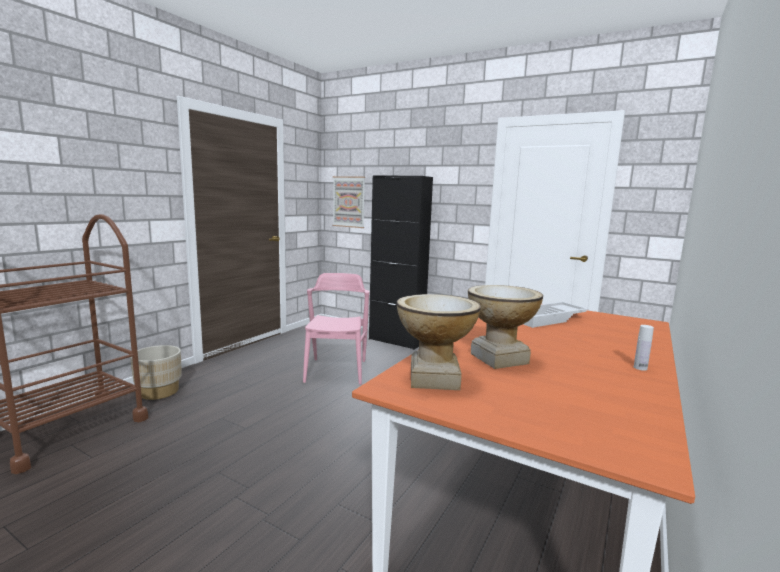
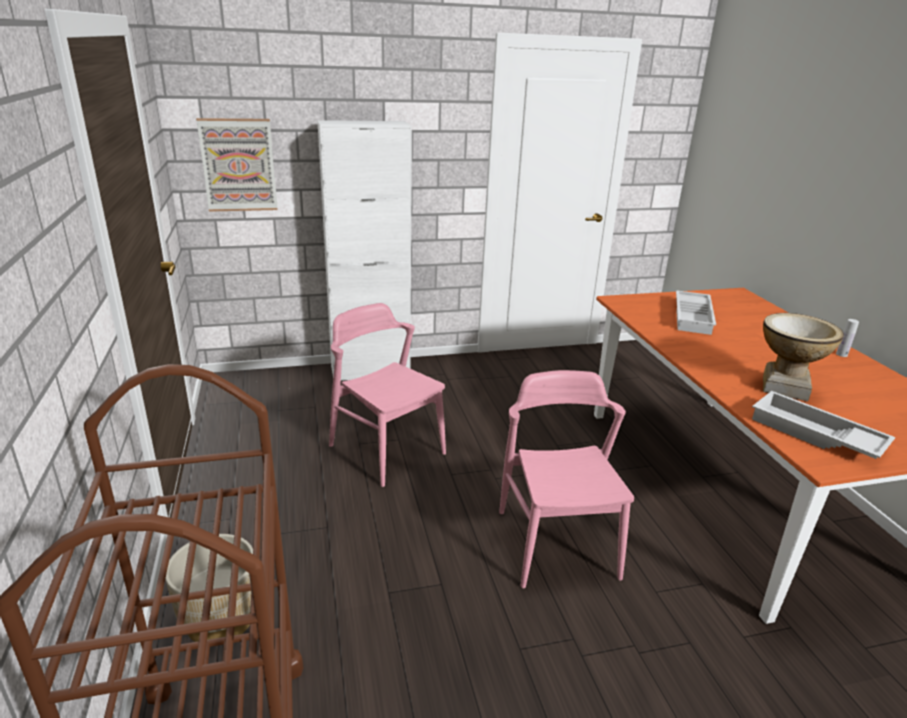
camera: 45 degrees left, 15 degrees up
(333, 447) = (557, 543): none -> pink chair
(396, 341) = (370, 371): black cabinet -> white cabinet
(434, 378) = (814, 434): vase -> white tray

